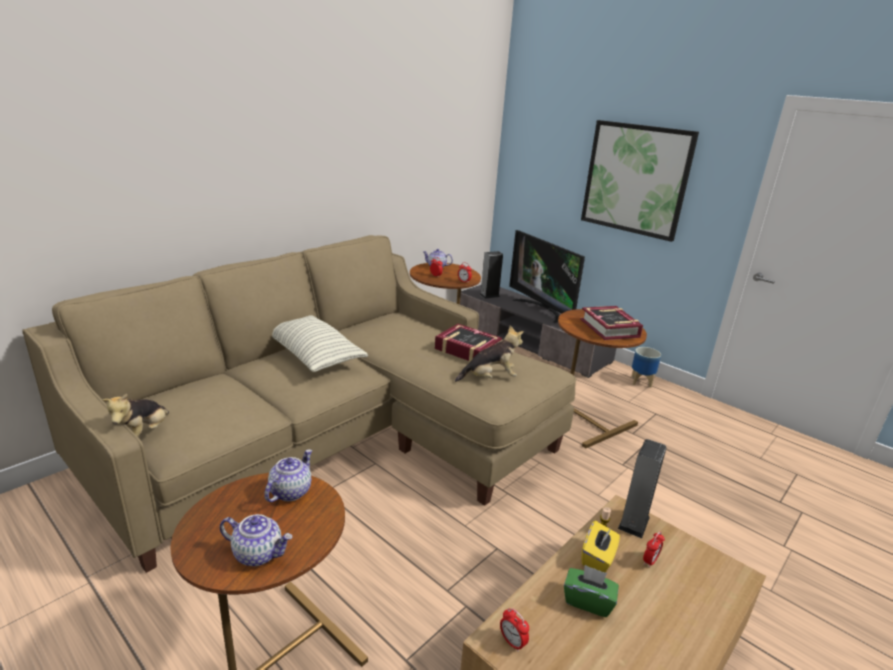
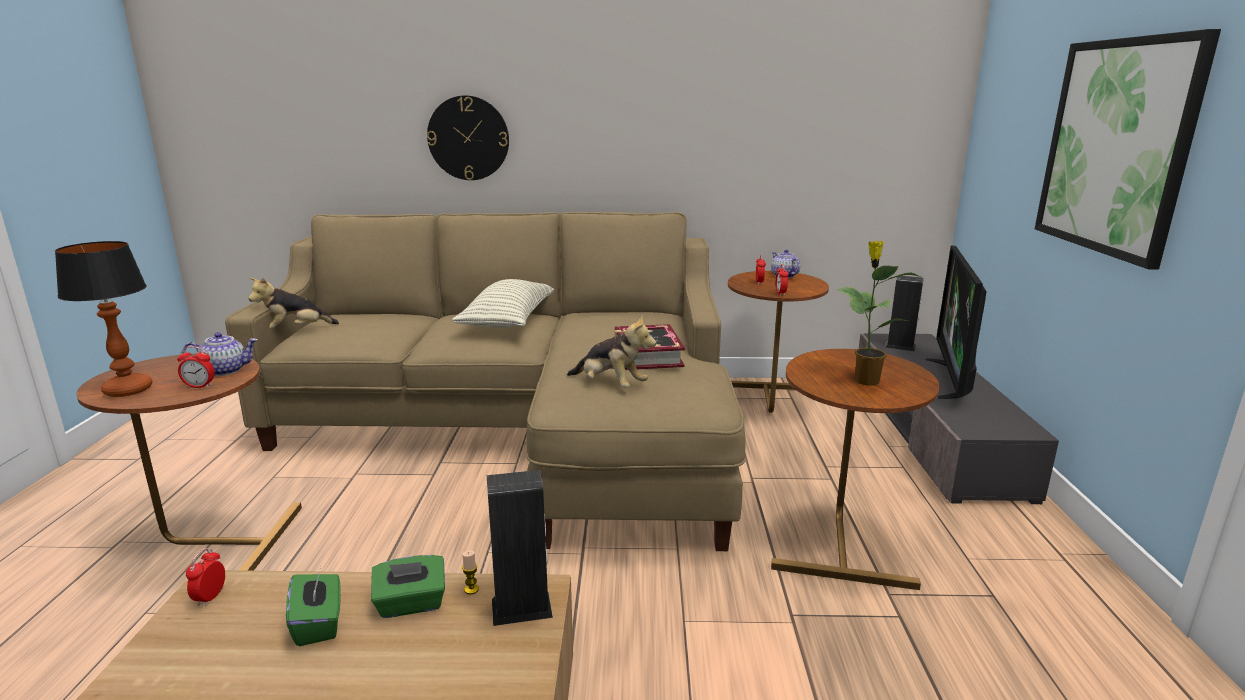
camera: 50 degrees right, 5 degrees down
(195, 193) = (468, 138): none -> wall clock
(258, 553) = (129, 389): teapot -> table lamp
(598, 558) = (411, 604): yellow tissue box -> green tissue box
(610, 328) = (865, 380): book -> potted plant
(641, 382) = (1054, 548): planter -> none
(650, 561) = (448, 648): alarm clock -> alarm clock (199, 386)

